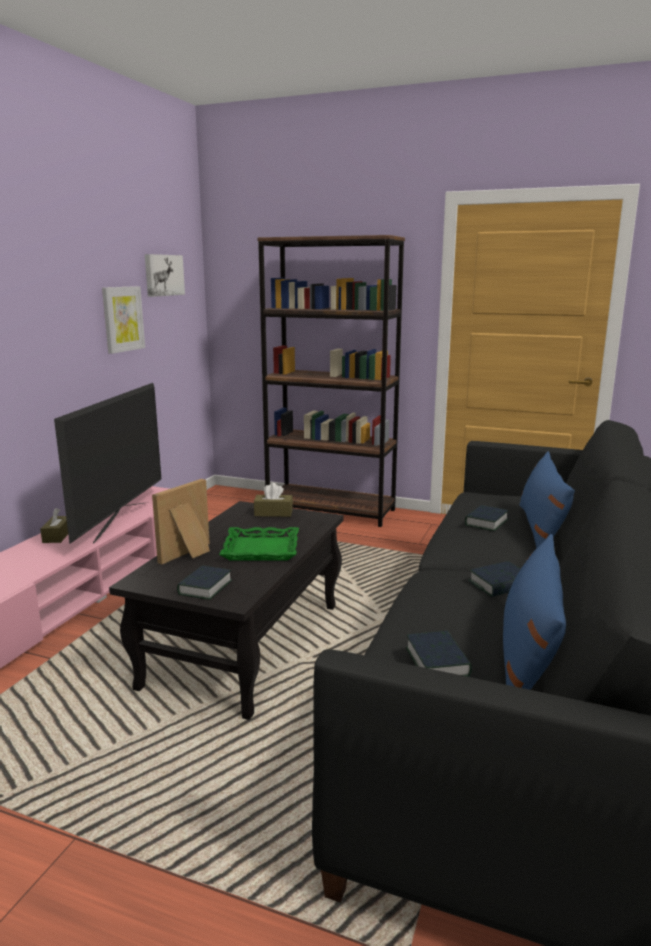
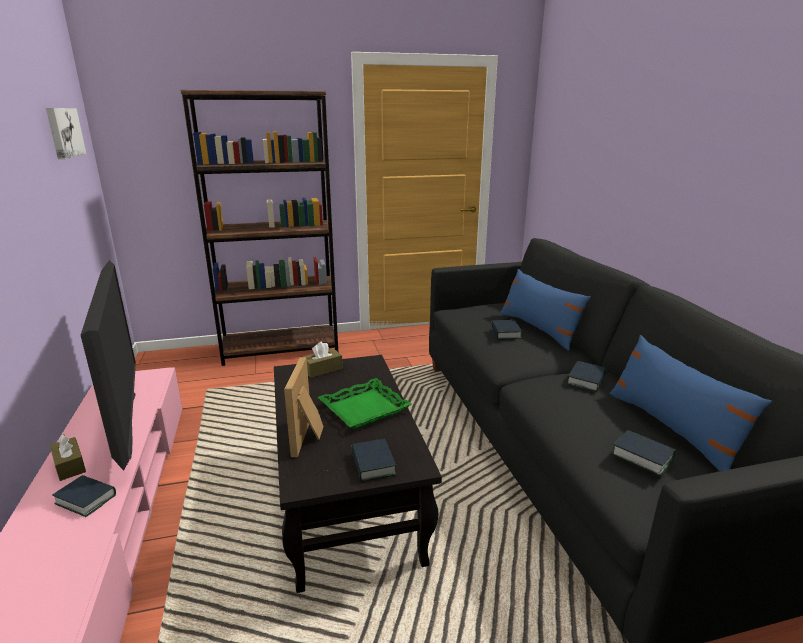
camera: 35 degrees left, 5 degrees up
(42, 558) = (86, 499): none -> book
(122, 319) = (44, 189): picture -> none

